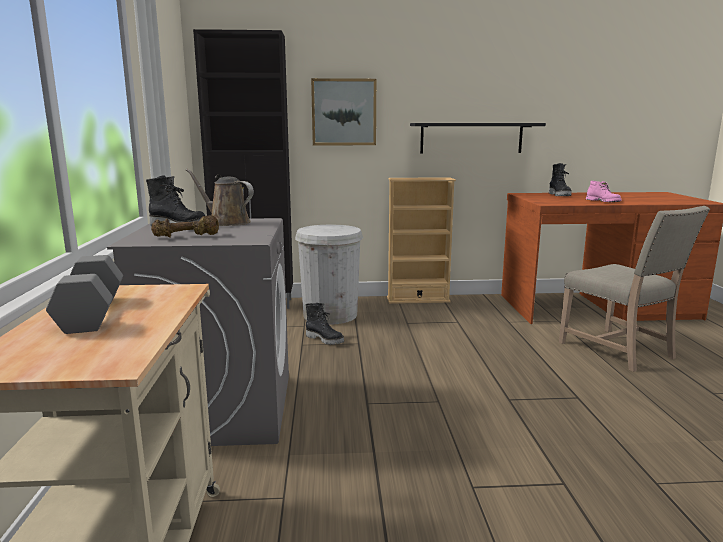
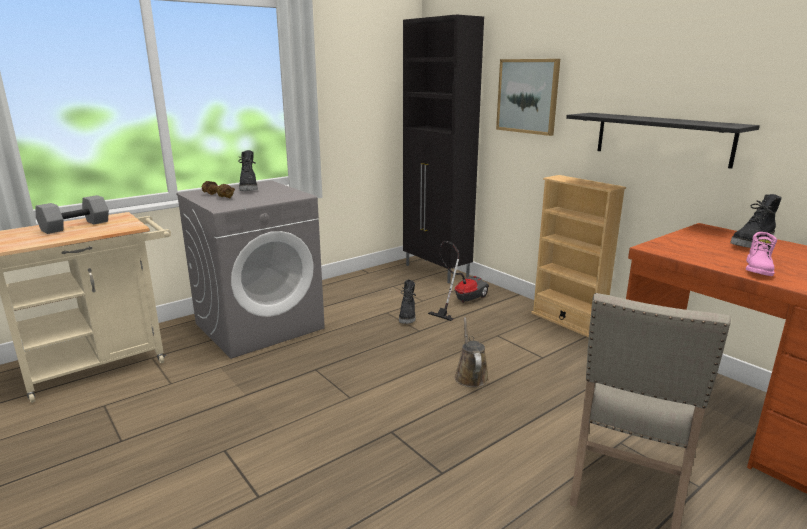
camera: 55 degrees right, 5 degrees up
(226, 222) = (278, 191): brown watering can -> brown watering can (470, 376)
(330, 315) = (461, 301): white trash can -> vacuum cleaner

